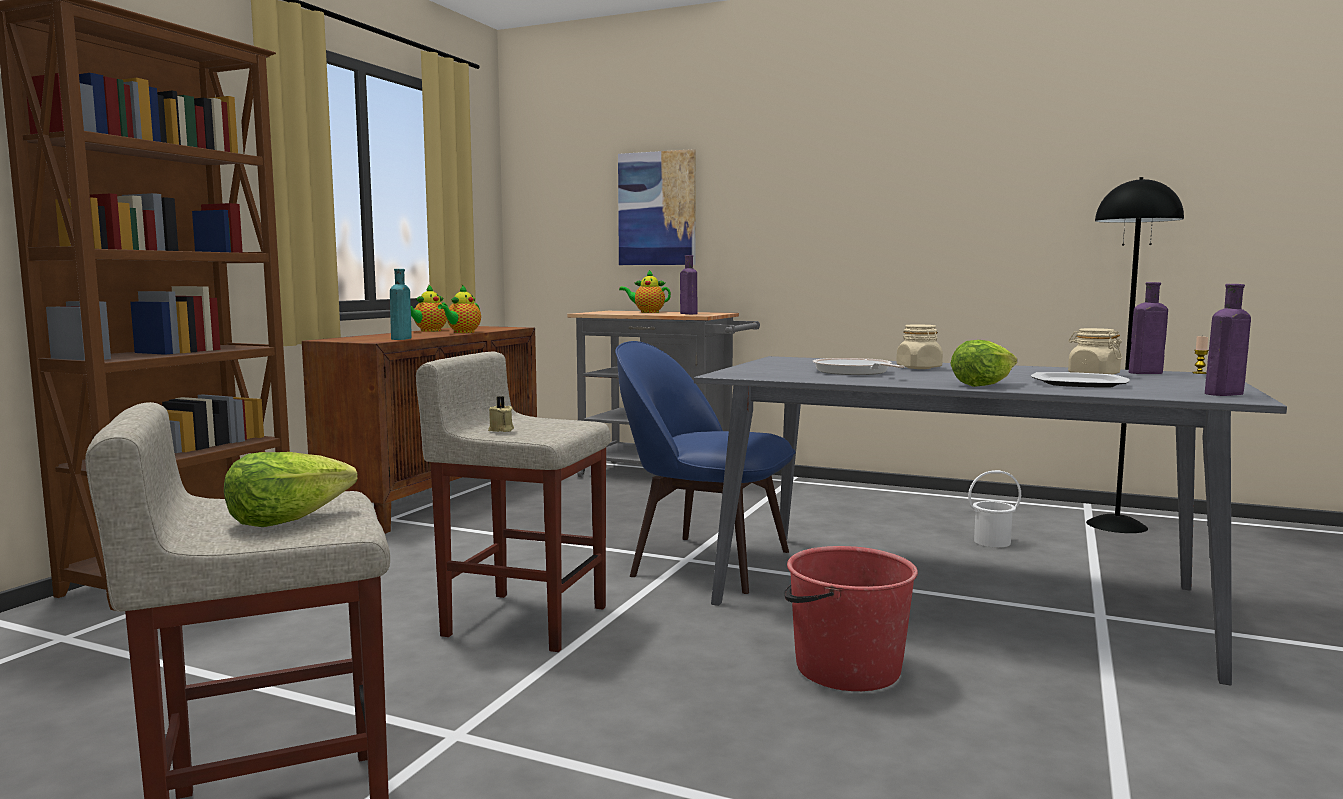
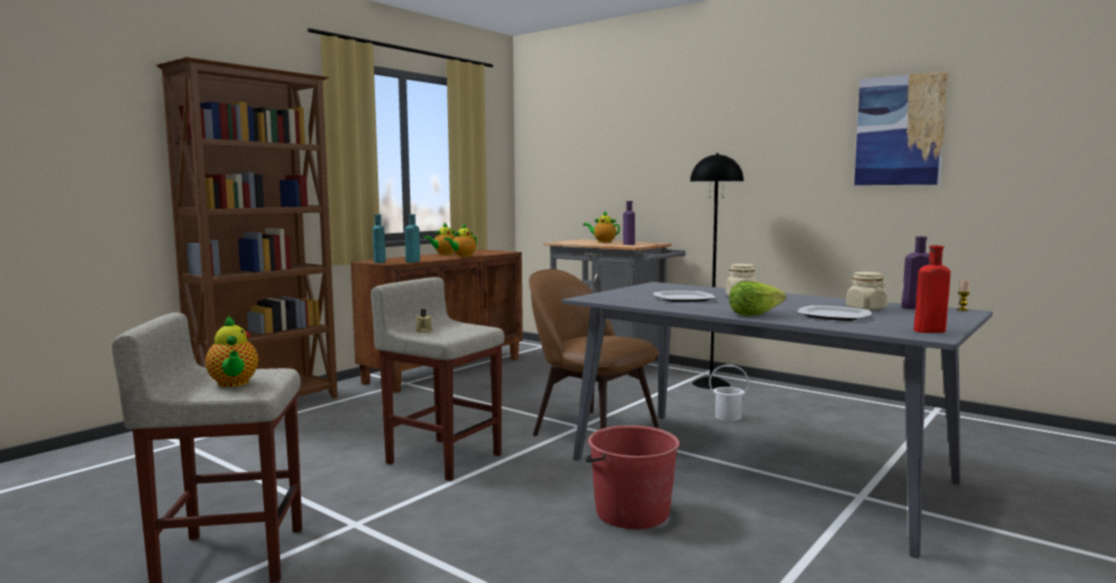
camera: 15 degrees right, 0 degrees up
(288, 519) = (233, 384): lettuce -> teapot
(350, 340) = (380, 262): none -> turquoise bottle
(657, 209) = (616, 164): picture -> picture (899, 130)
(704, 562) = (592, 429): blue chair -> brown chair
(854, 372) = (683, 299): frying pan -> plate
(991, 542) = (824, 432): white bucket -> white bucket (727, 417)
(1117, 525) = (947, 427): black floor lamp -> black floor lamp (711, 384)
(1222, 394) = (927, 331): purple bottle -> red bottle

